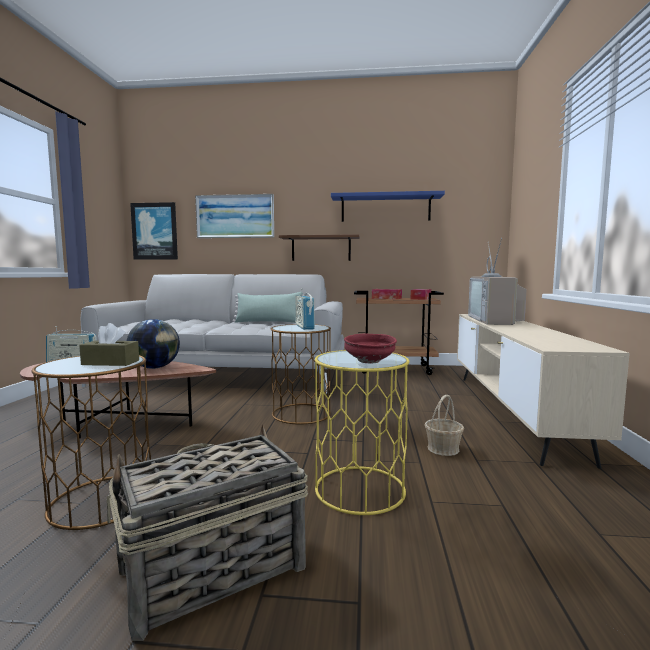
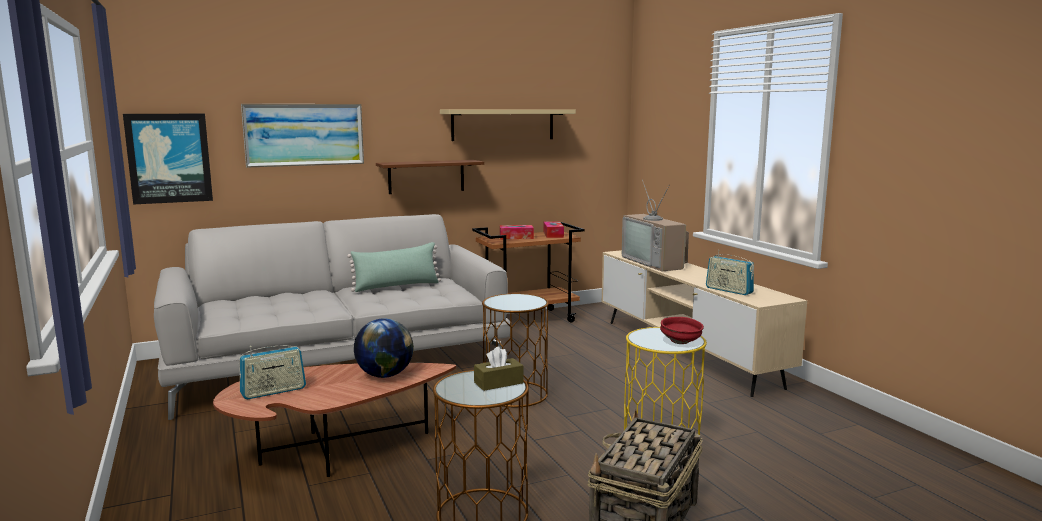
camera: 30 degrees left, 5 degrees up
(304, 327) = (517, 300): radio -> radio (729, 290)
(385, 208) = (503, 124): blue shelf -> beige shelf
(443, 449) = (676, 399): basket -> none

